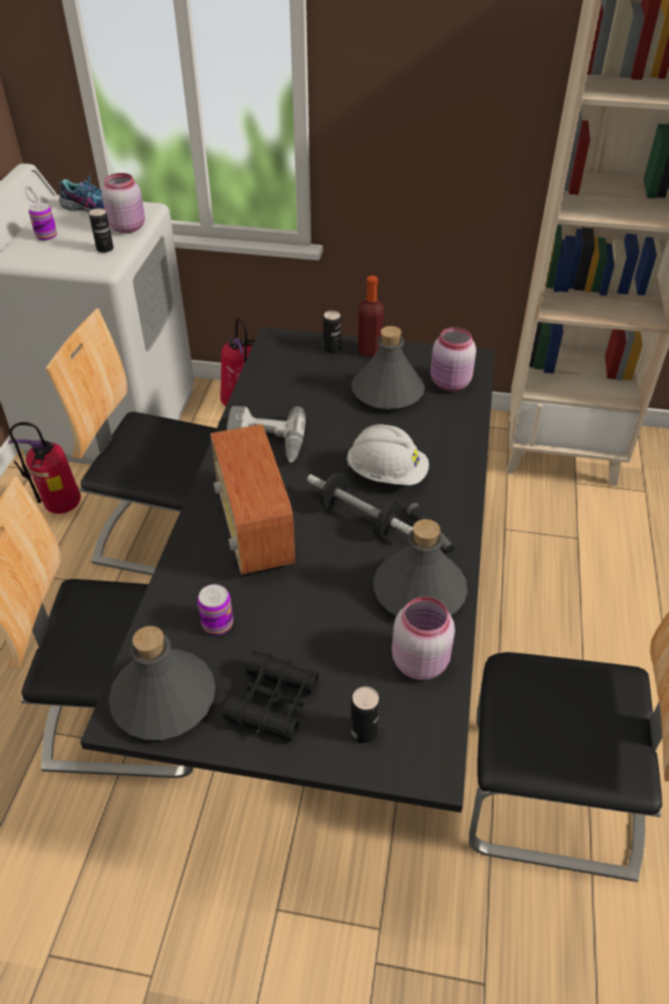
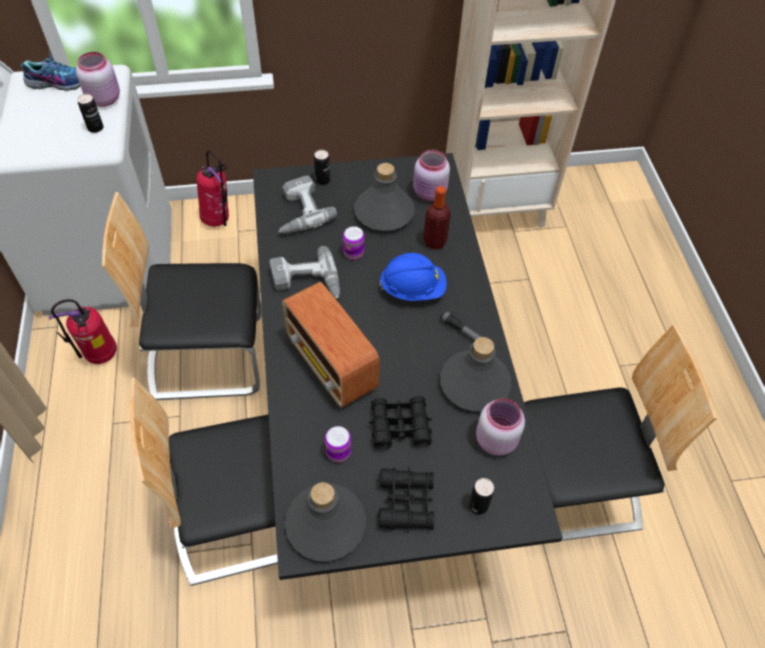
camera: 20 degrees left, 10 degrees up
(46, 236) = (31, 123): can -> can (353, 253)
(291, 374) = (299, 212): none -> power drill
(304, 615) = (399, 426): none -> black binoculars
(359, 518) = (407, 333): dumbbell -> none
(369, 350) = (354, 174): bottle -> bottle (434, 241)
(387, 474) = (413, 289): white hard hat -> blue hard hat

